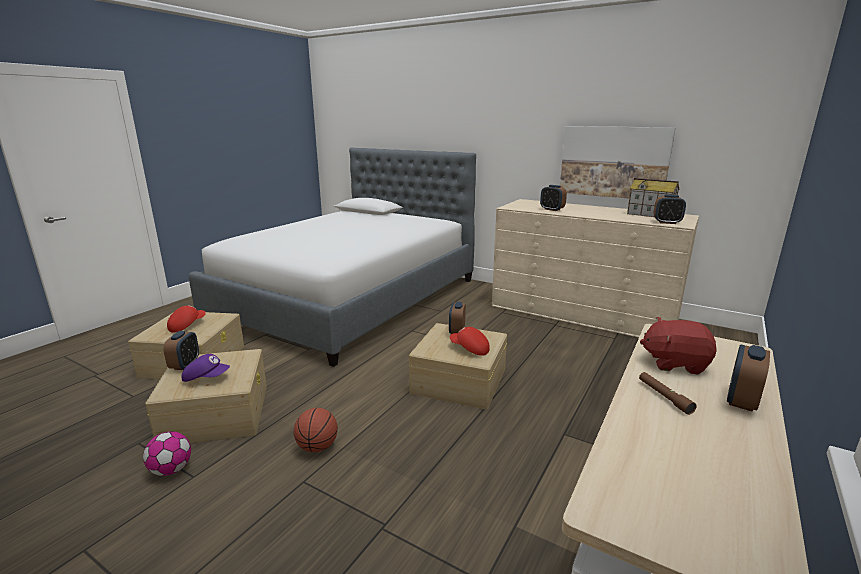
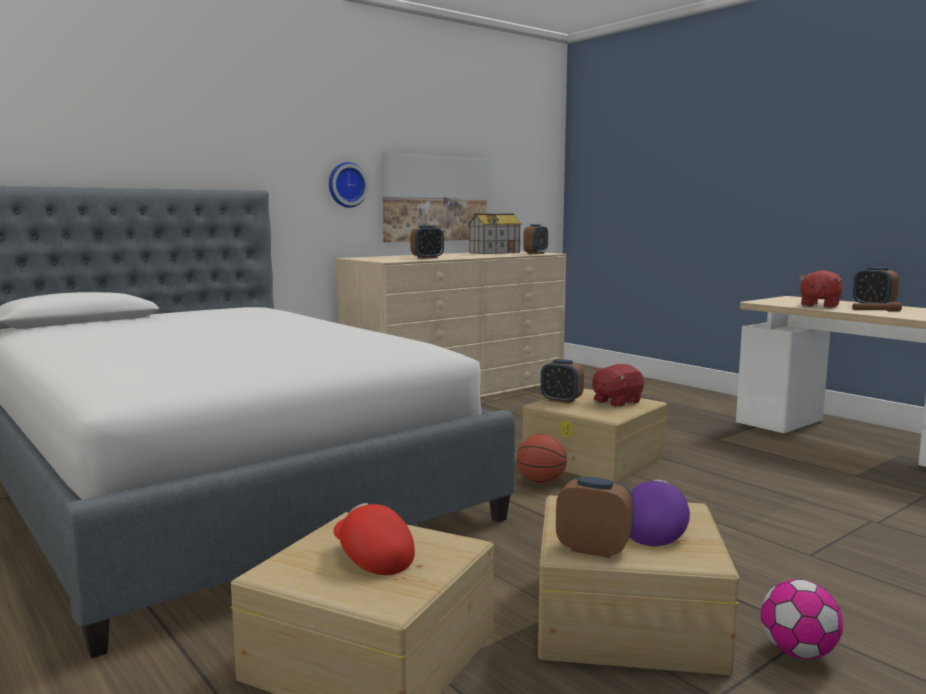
camera: 70 degrees left, 10 degrees down
(317, 447) = (735, 543): basketball -> basketball (541, 482)
(469, 349) = (616, 402): red cap -> red plush toy
(535, 149) = (346, 185): none -> wall clock

